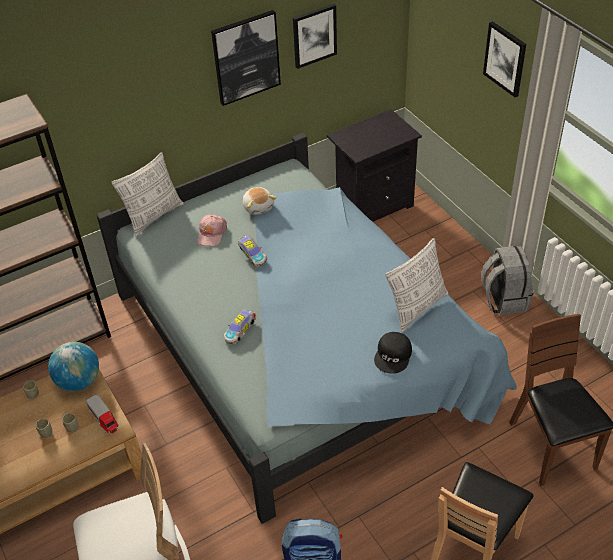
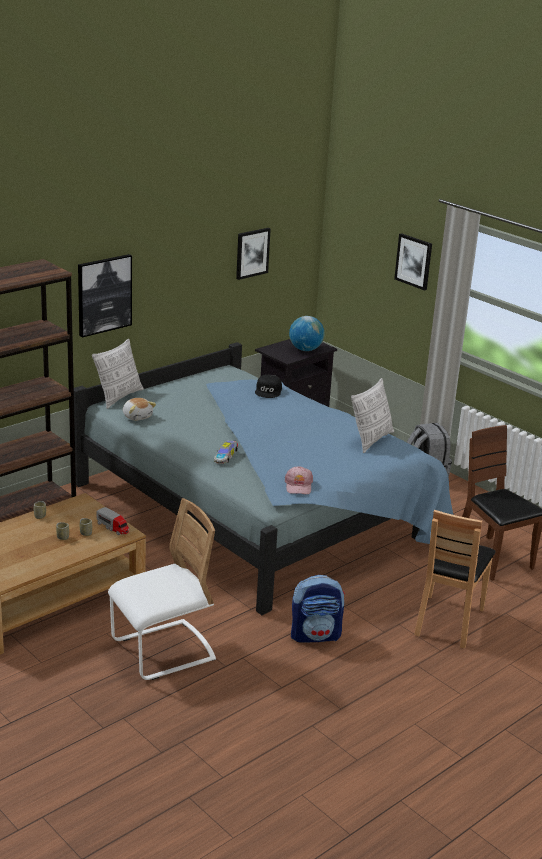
camera: 15 degrees left, 20 degrees down
(79, 381) = (80, 507): globe -> globe (305, 349)
(211, 233) = (176, 405): pink cap -> pink cap (298, 485)
(246, 57) = (201, 262): picture -> picture (104, 294)
(252, 255) = (219, 414): toy car -> none
(258, 207) = (212, 389): plush toy -> plush toy (137, 416)
(393, 355) = (362, 465): black cap -> black cap (268, 391)

